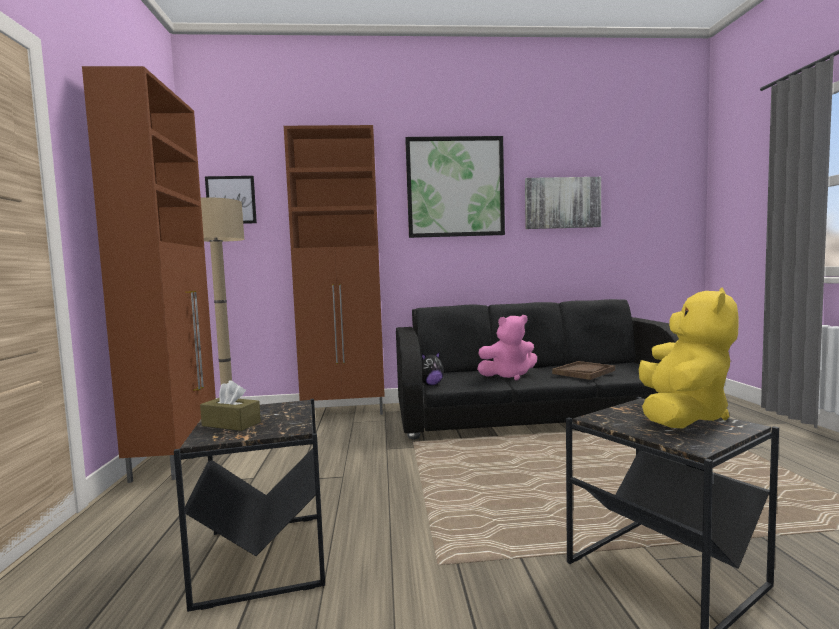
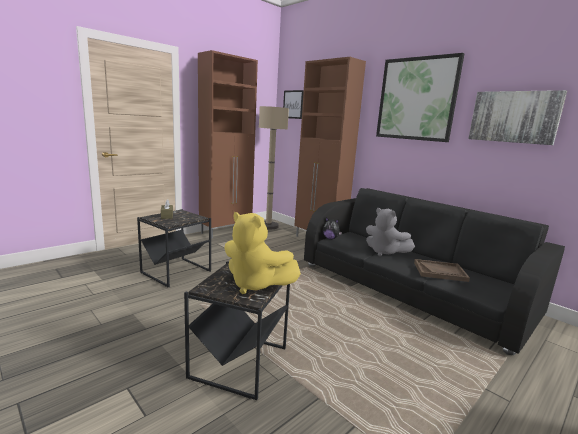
camera: 50 degrees right, 10 degrees up
(509, 376) = (385, 252): pink plush toy -> grey plush toy
(681, 416) = (255, 285): yellow plush toy -> yellow plush toy turned 45 degrees clockwise

